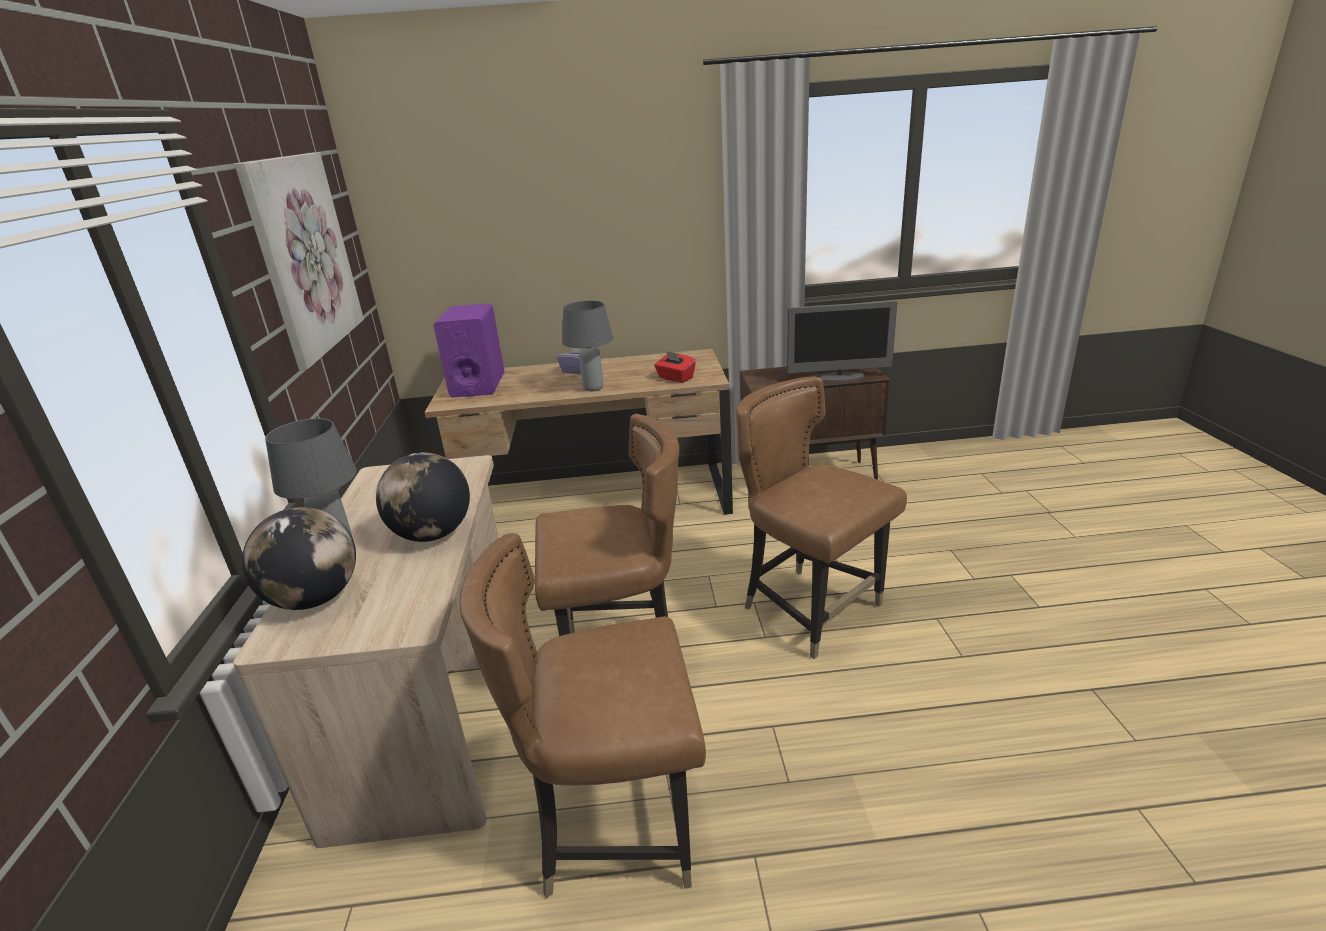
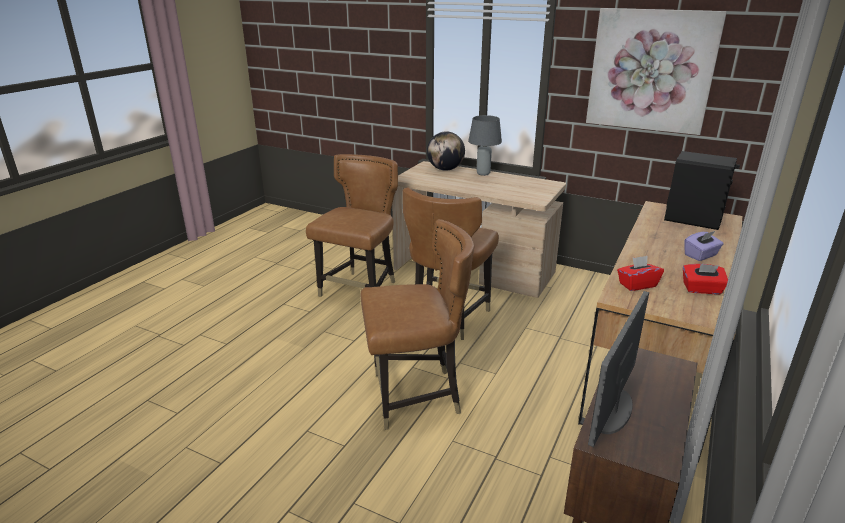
camera: 120 degrees right, 0 degrees up
(433, 534) = (467, 186): globe -> none
(478, 385) = (693, 219): purple speaker -> black speaker
(592, 388) = (643, 250): grey table lamp -> none
(653, 362) = (702, 289): none -> red tissue box

